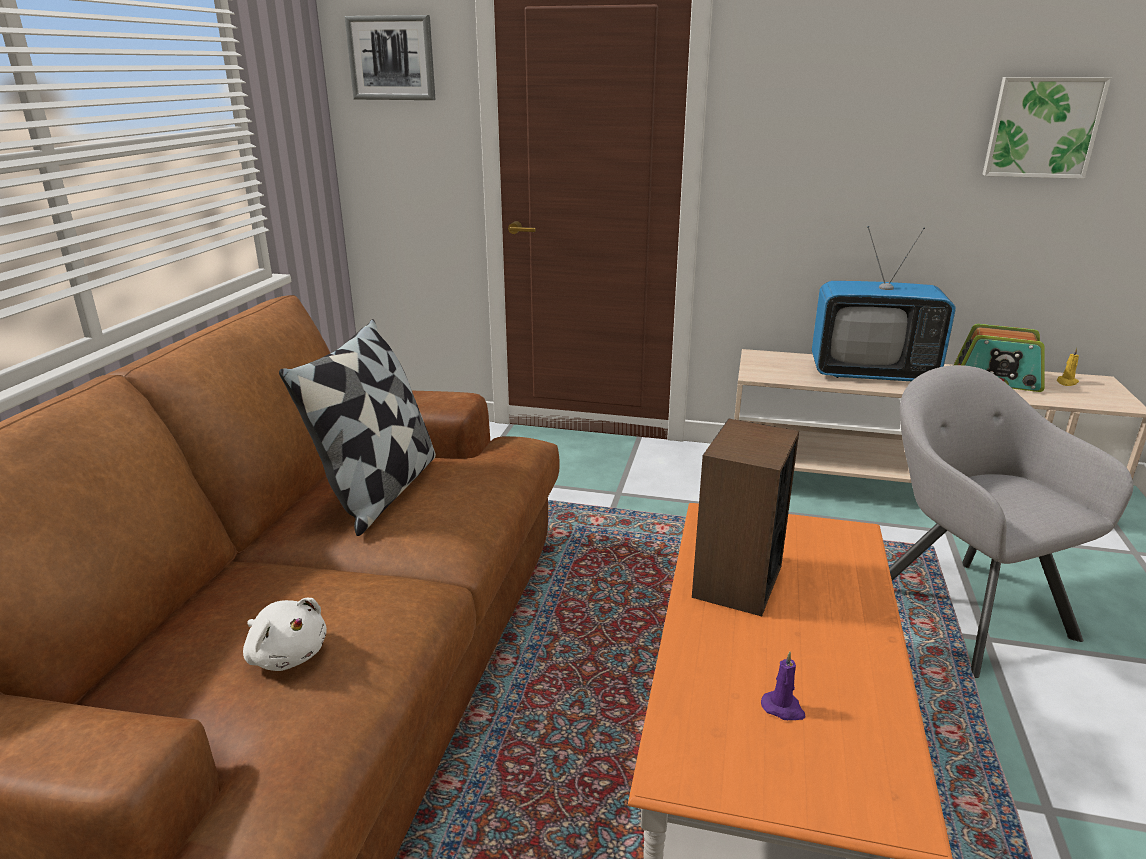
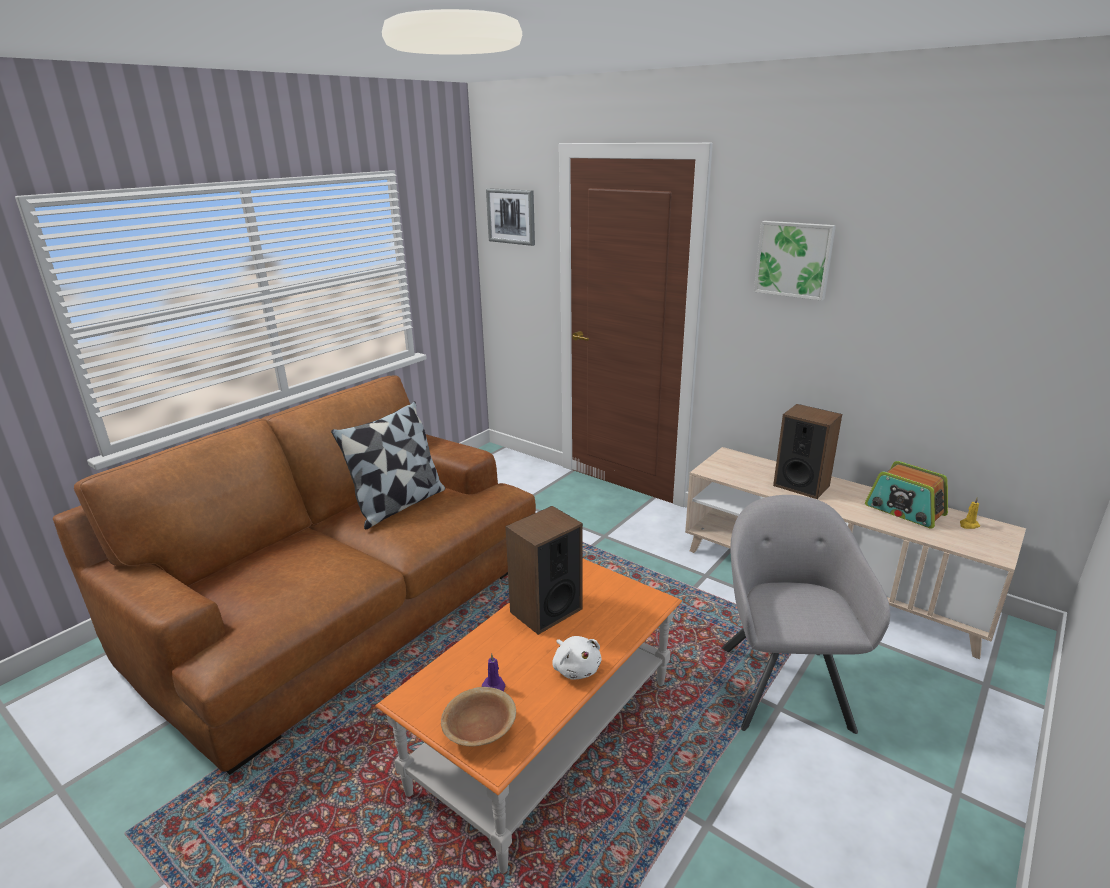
camera: 25 degrees right, 0 degrees up
(287, 654) = (283, 584): white plush toy -> white plush toy (576, 668)
(833, 781) = (479, 731): none -> brown bowl
(871, 373) = (801, 485): television -> speaker
(1042, 127) = (961, 307): picture -> picture (794, 259)

